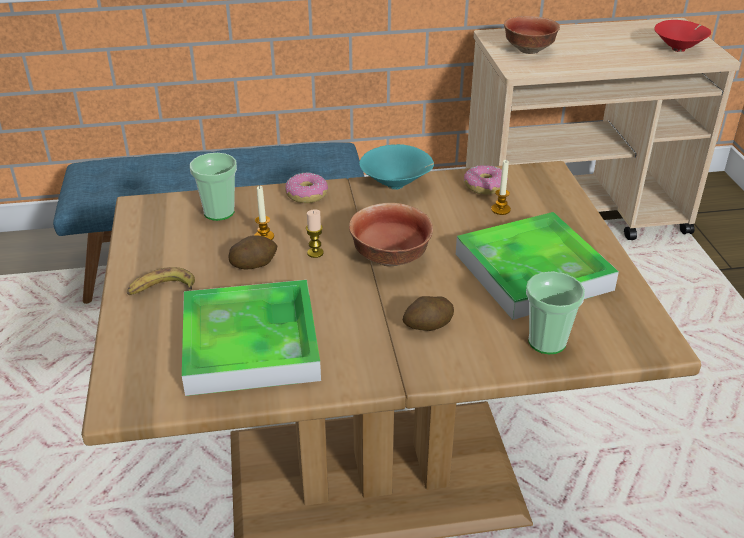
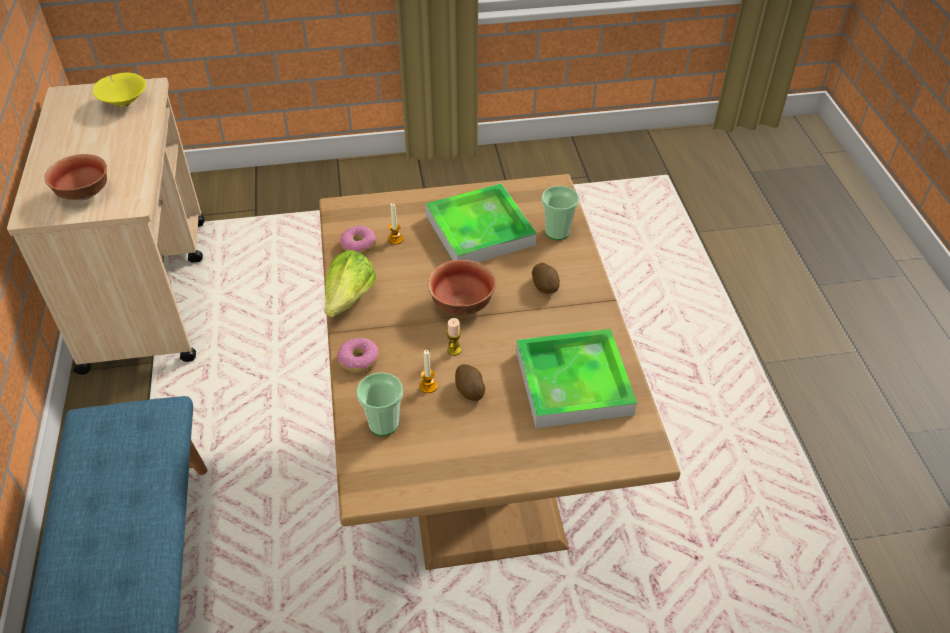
camera: 90 degrees left, 10 degrees up
(161, 289) = (508, 450): banana -> none
(397, 185) = (349, 298): turquoise bowl -> lettuce
(679, 49) = (124, 103): red bowl -> yellow bowl

